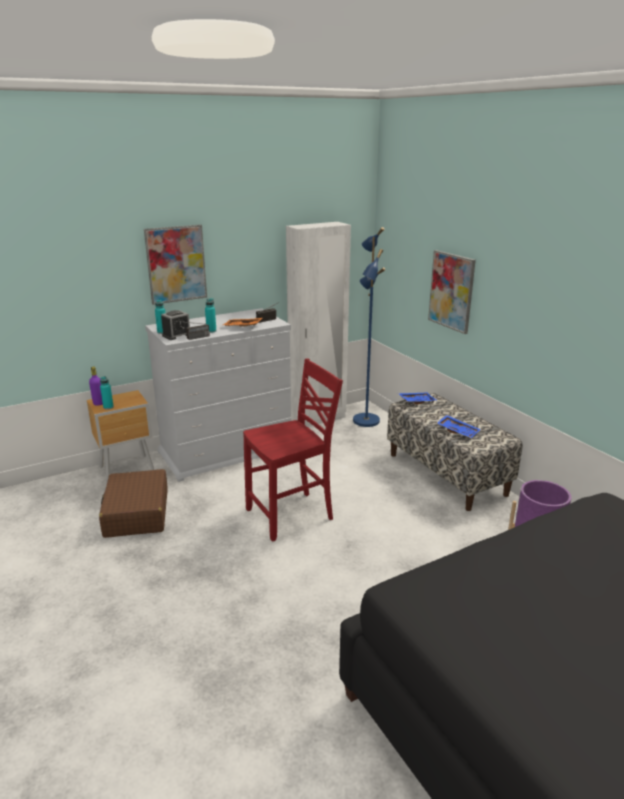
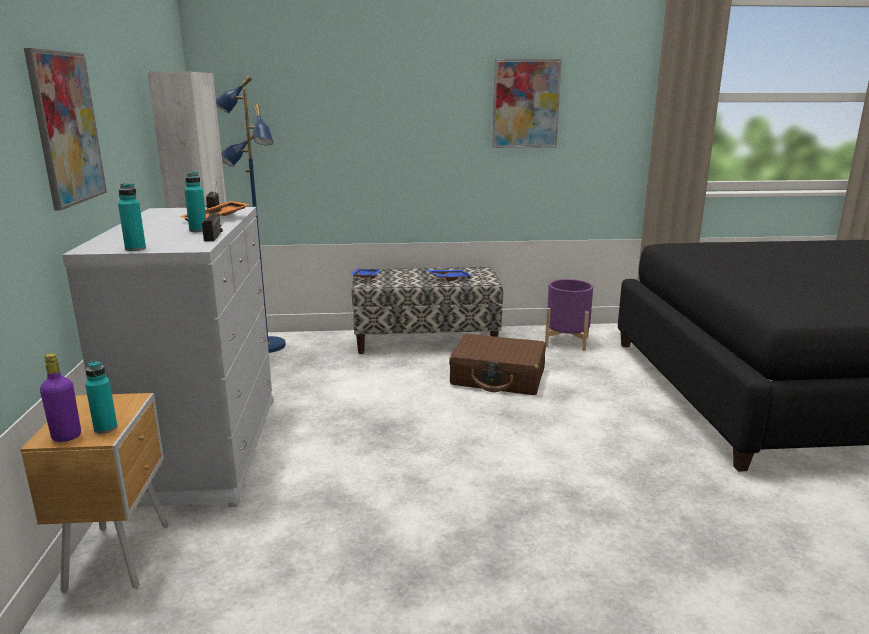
camera: 65 degrees left, 5 degrees down
(136, 513) = (288, 565): brown suitcase -> brown suitcase (498, 377)
(177, 335) = (174, 244): alarm clock -> none
(292, 515) = (422, 434): red chair -> none
(451, 291) = (359, 142): picture -> picture (525, 104)

